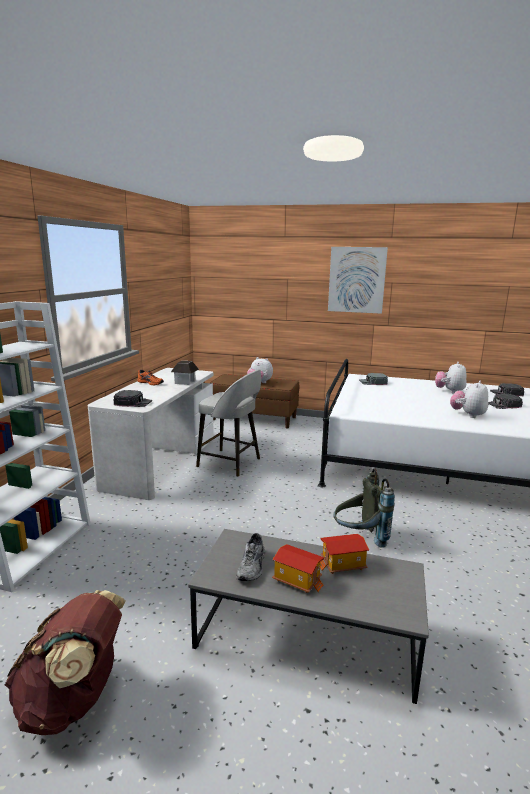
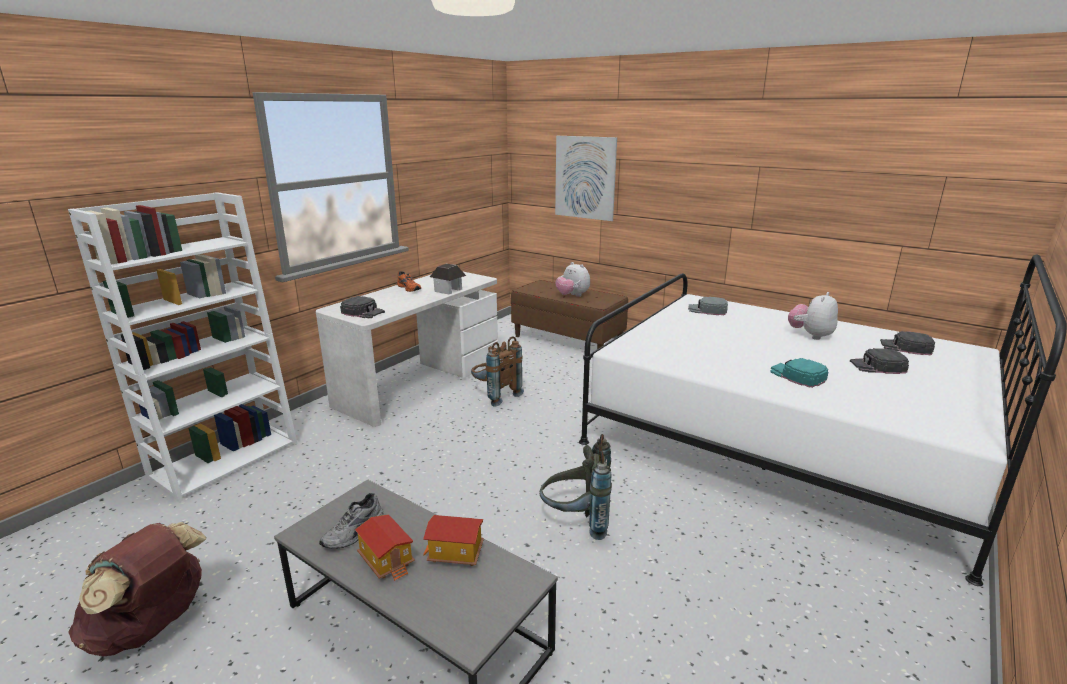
camera: 20 degrees right, 5 degrees up
(230, 463) = (495, 395): grey stool -> brown backpack
(356, 280) = (709, 162): picture -> picture (585, 178)
(468, 415) = (797, 376): plush toy -> turquoise cap

